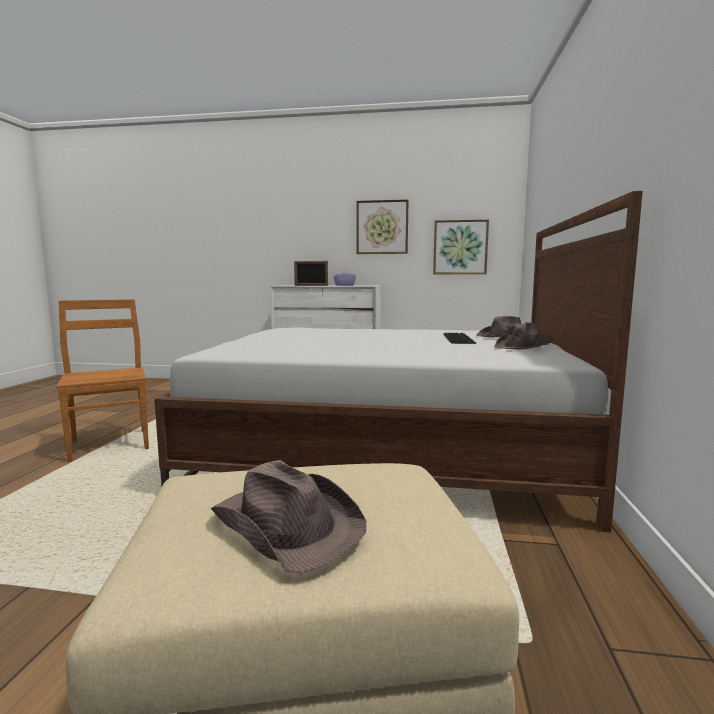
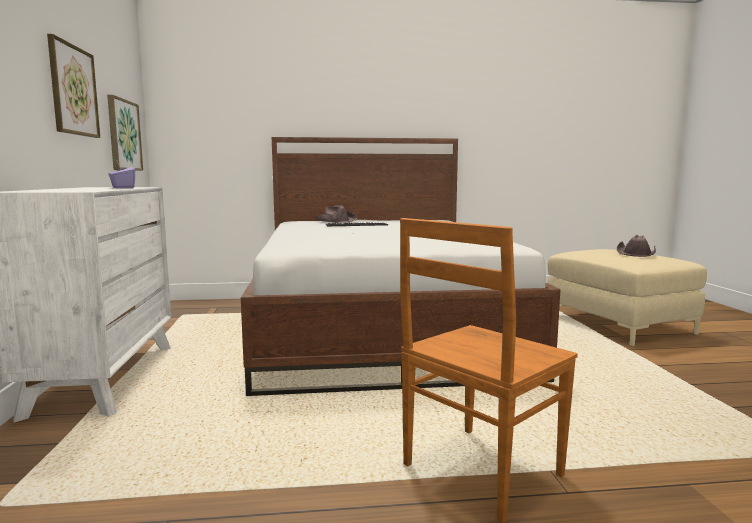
camera: 105 degrees left, 0 degrees up
(311, 285) = (106, 189): picture frame -> none
(524, 346) = (390, 221): brown hat -> none

